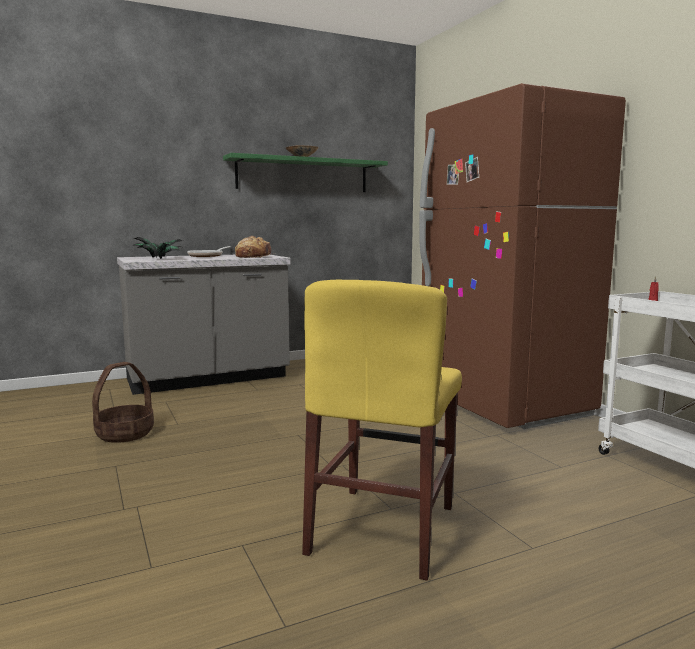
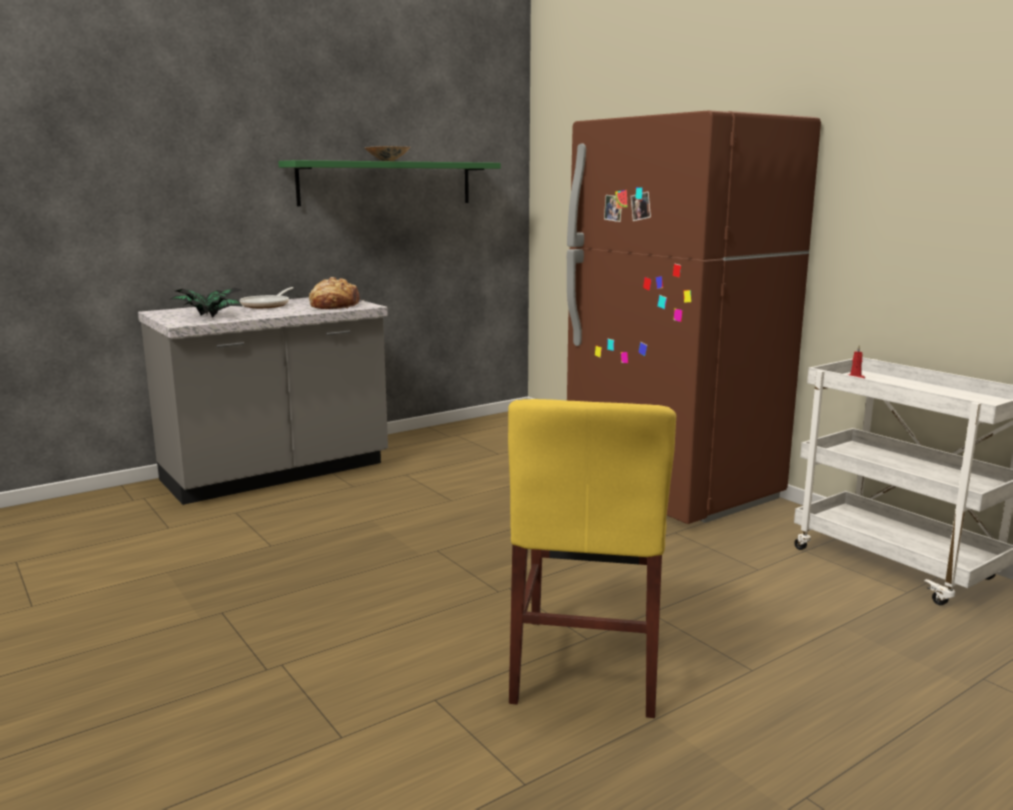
camera: 10 degrees left, 5 degrees up
(124, 434) = (207, 566): basket -> none

